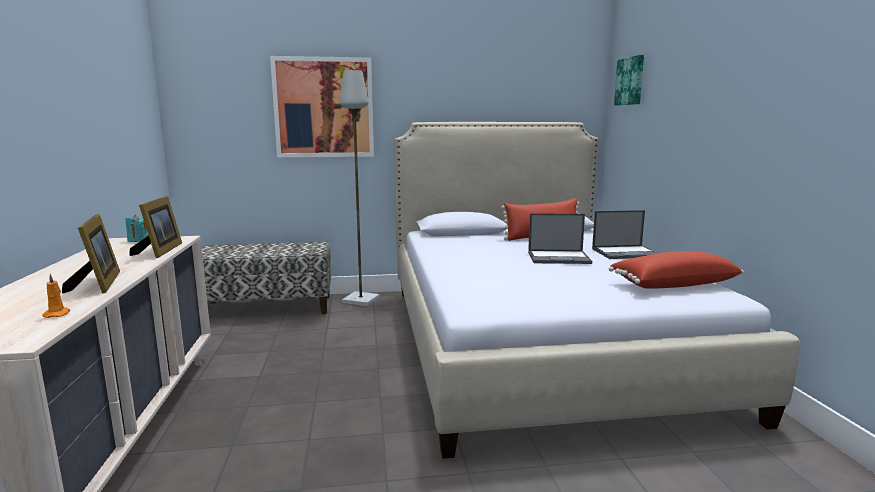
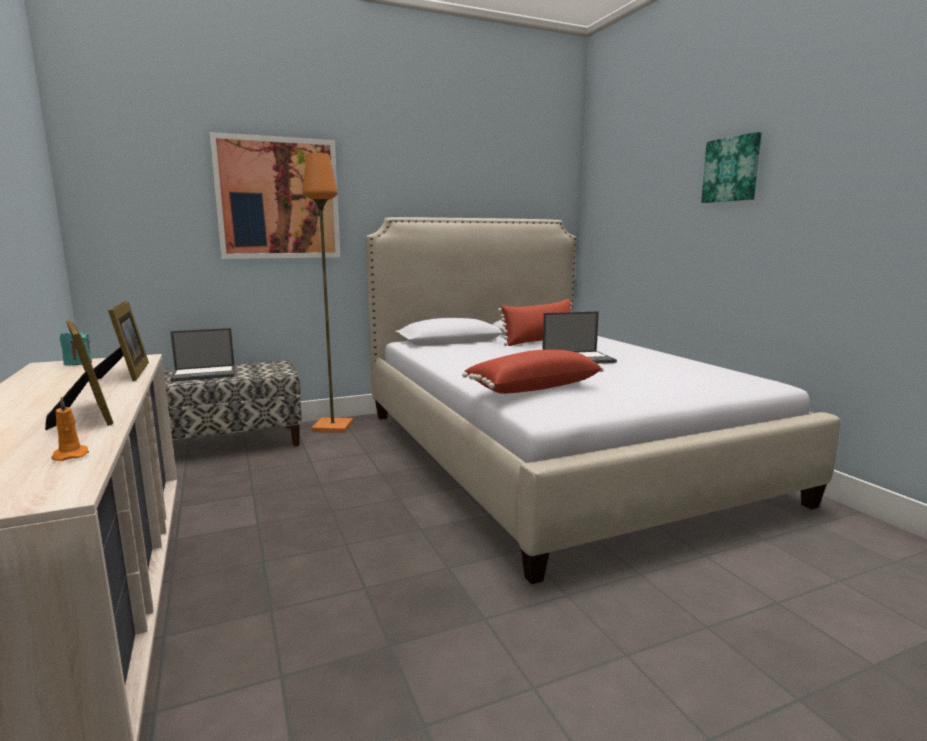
camera: 15 degrees left, 0 degrees up
(360, 300) = (332, 427): grey floor lamp -> orange floor lamp
(626, 253) = (636, 351): laptop -> laptop (205, 374)
(630, 81) = (612, 176): picture -> picture (732, 169)
(672, 284) = (709, 376): red pillow -> red pillow (532, 388)

